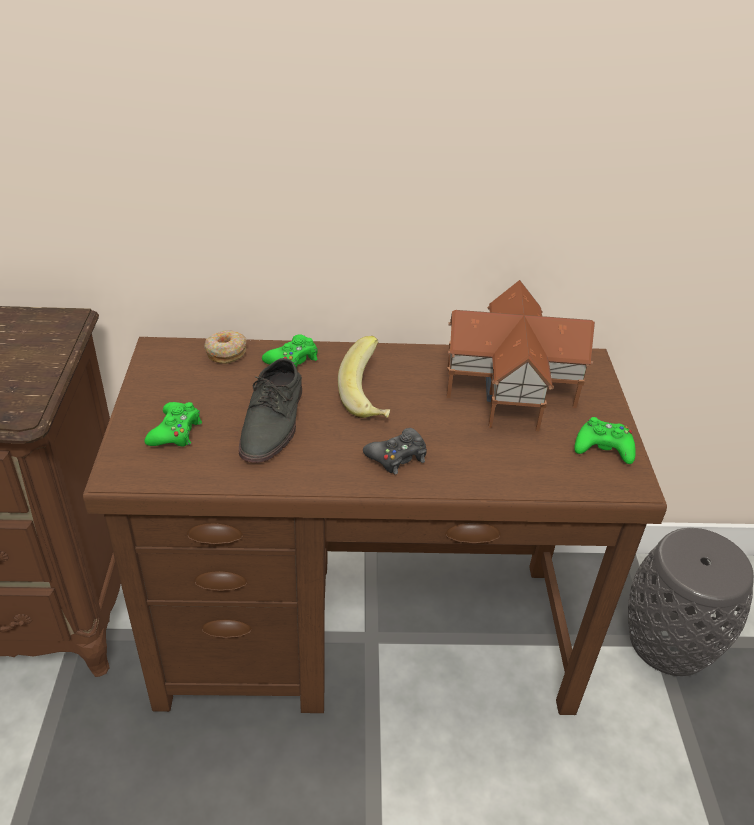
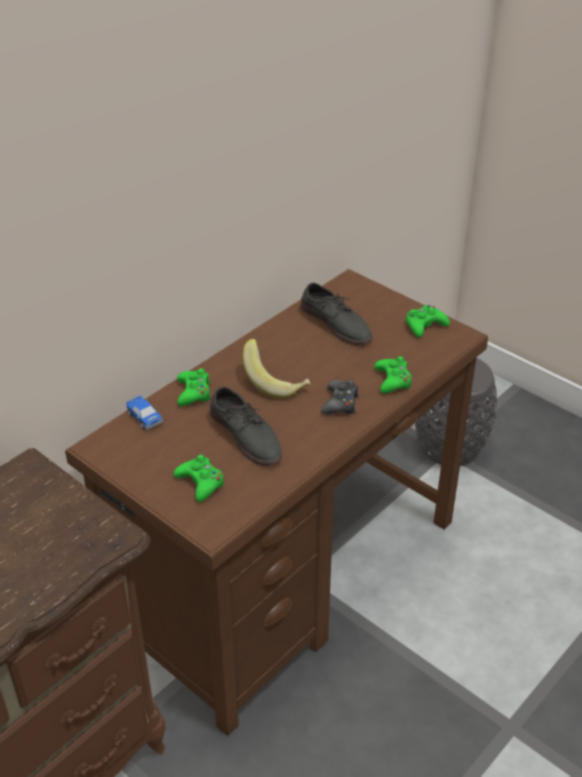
camera: 45 degrees left, 0 degrees up
(226, 352) = (144, 418): donut -> toy car
(483, 474) = (393, 380): none -> green game controller
(512, 386) = (336, 323): toy house -> grey shoe

